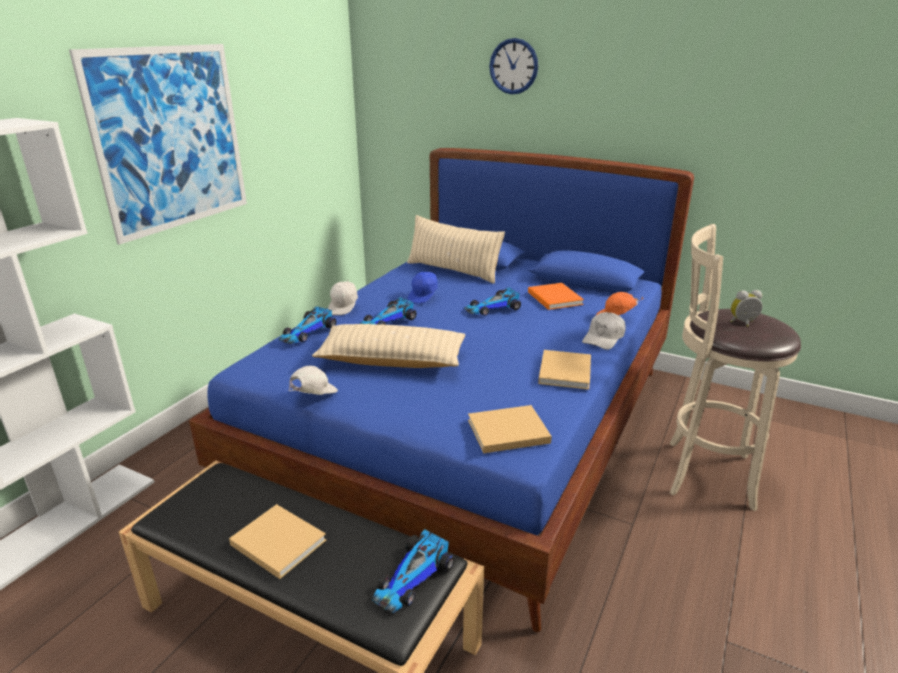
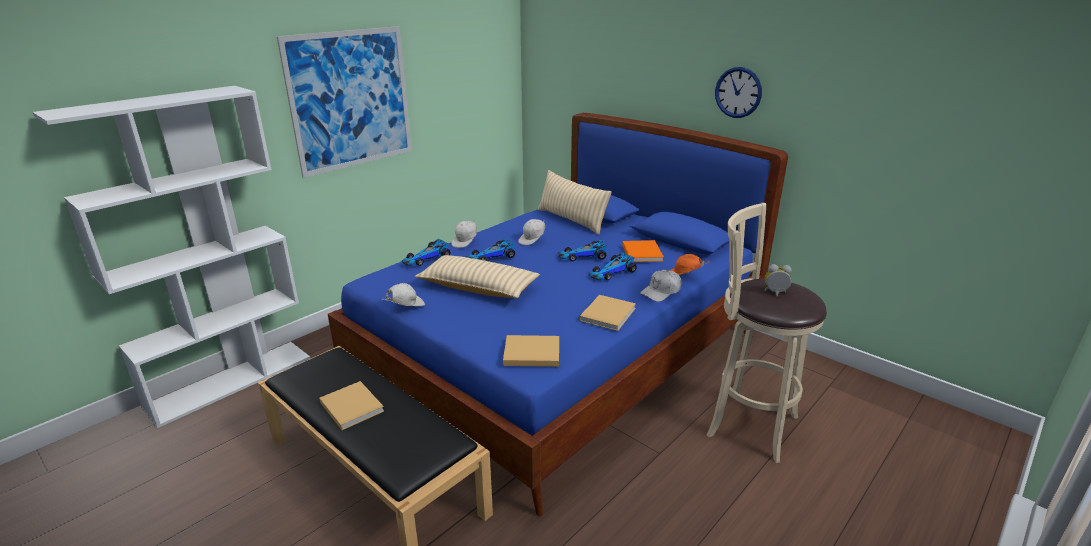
camera: 15 degrees right, 0 degrees up
(413, 577) = (430, 447): toy car -> toy car (612, 272)
(424, 297) = (533, 240): blue cap -> white cap
(513, 66) = (643, 47): wall clock -> wall clock (738, 92)

